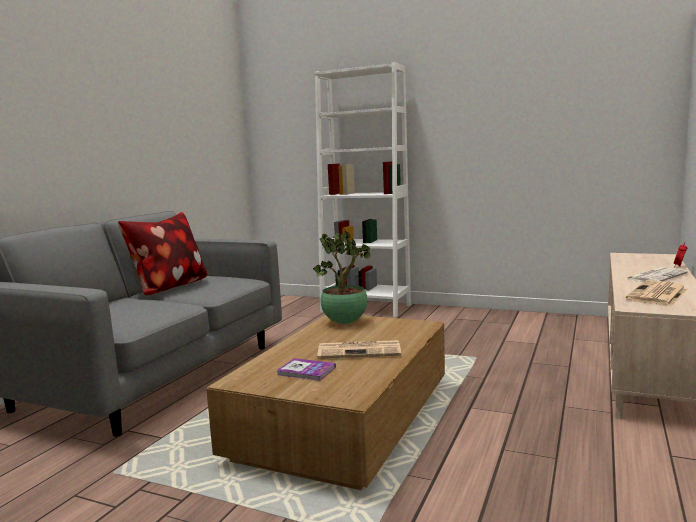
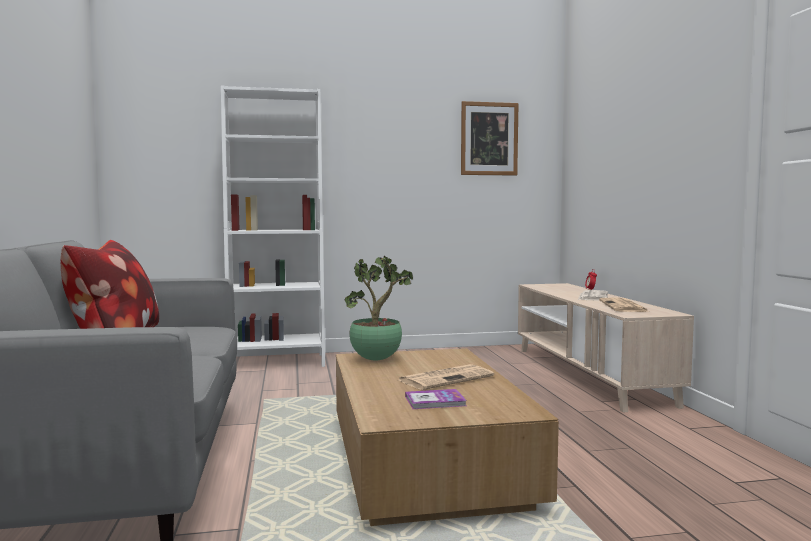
camera: 35 degrees left, 5 degrees down
(587, 88) = (489, 139): none -> picture

